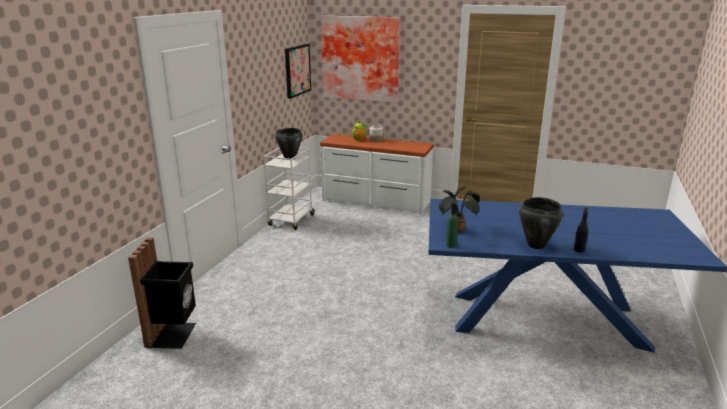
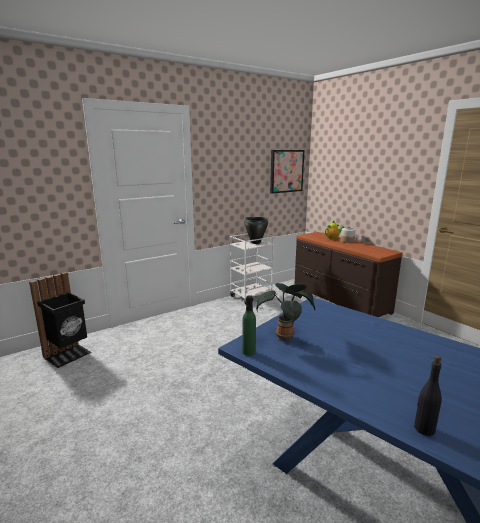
camera: 35 degrees right, 5 degrees down
(361, 58) = (346, 163): picture -> none
(375, 202) = (338, 299): white dresser -> brown dresser
(535, 245) = (359, 392): black cooking pot -> none

